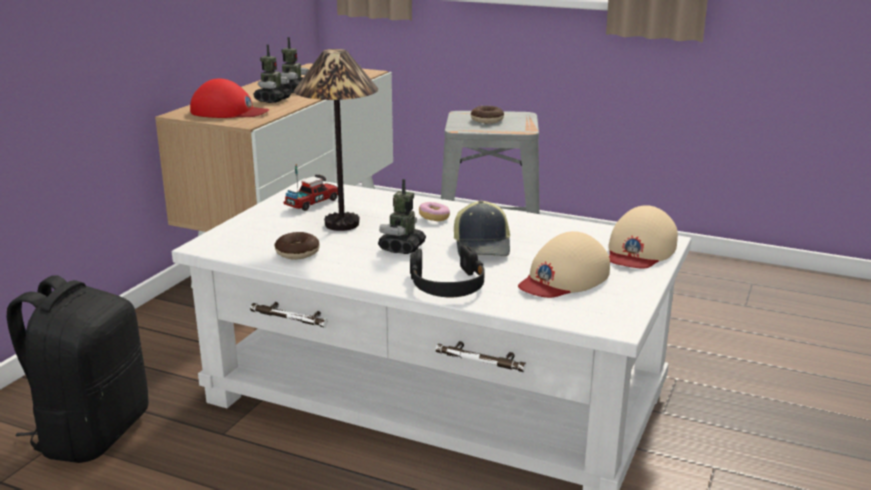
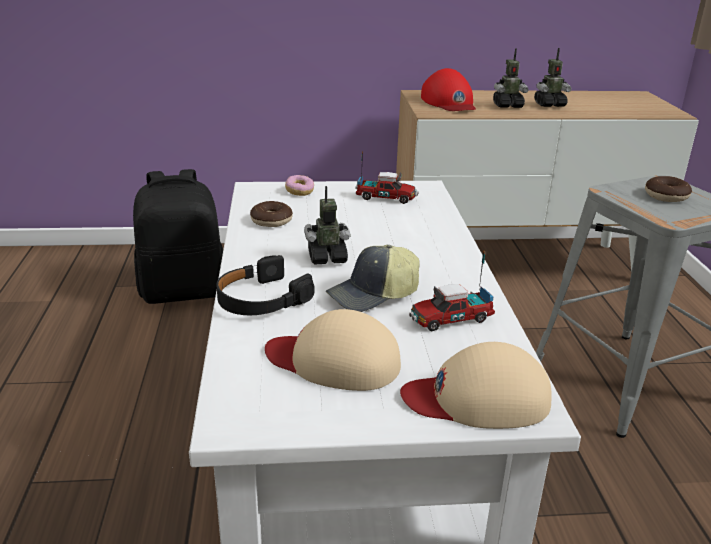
camera: 60 degrees right, 5 degrees up
(341, 224) = (352, 220): table lamp -> none
(434, 218) = (419, 254): donut -> donut (299, 192)
(541, 233) = (450, 319): none -> toy truck

